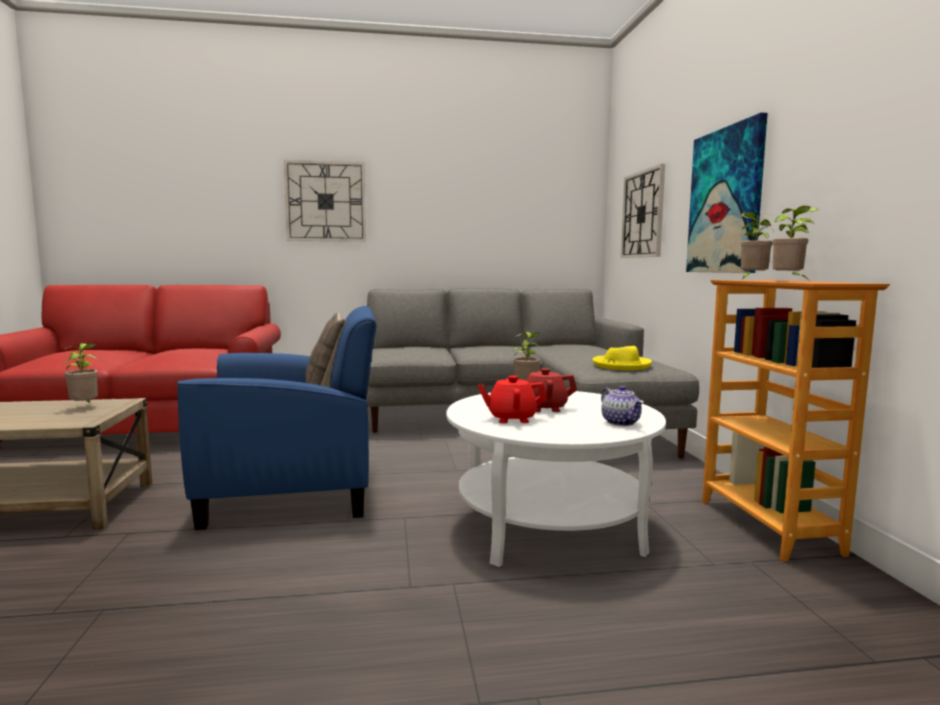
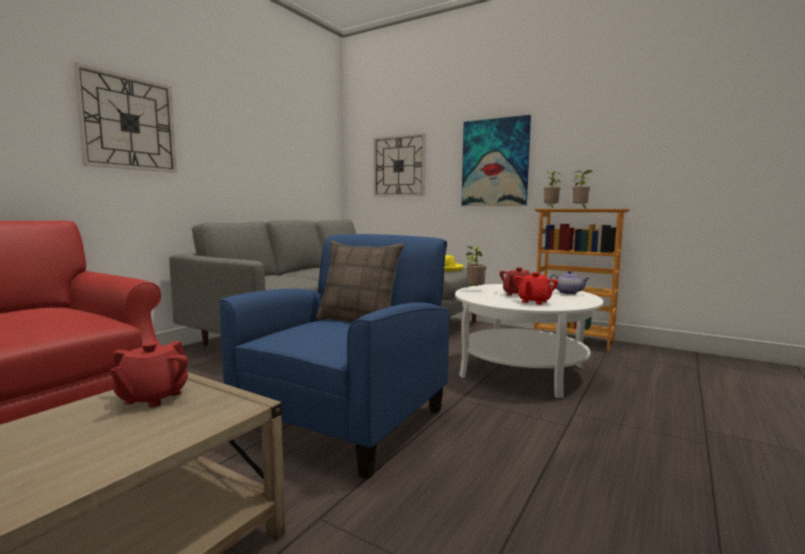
camera: 50 degrees left, 0 degrees up
(85, 407) = (152, 397): potted plant -> red teapot

